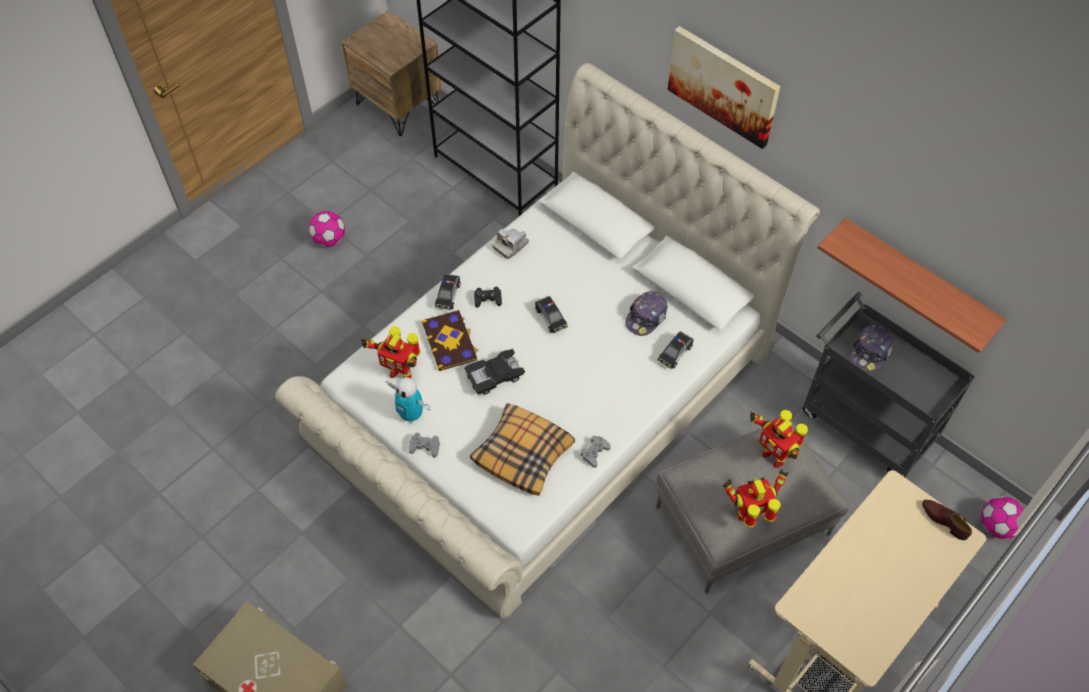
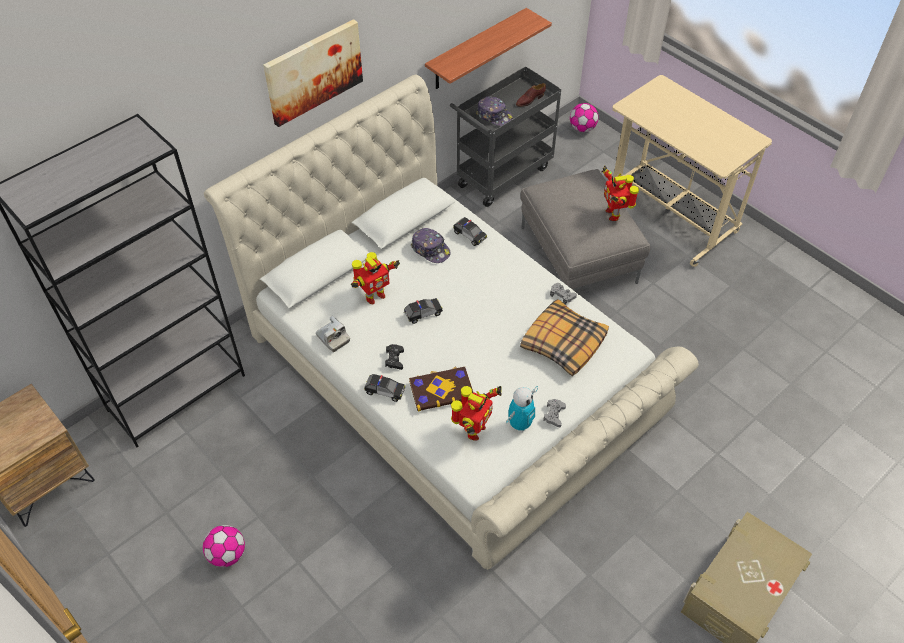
camera: 85 degrees left, 5 degrees down
(494, 376) = (482, 357): black toy car -> none
(773, 455) = (563, 194): toy robot -> toy robot (374, 296)
(944, 521) = (650, 89): brown shoe -> brown shoe (530, 100)

